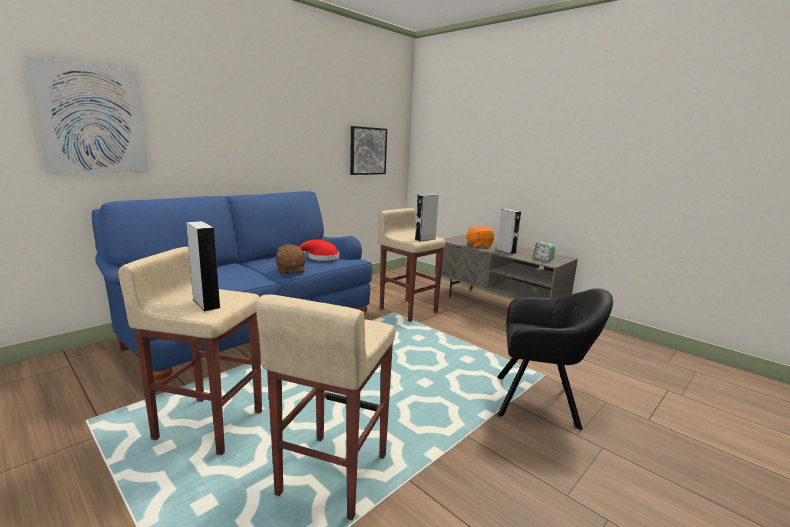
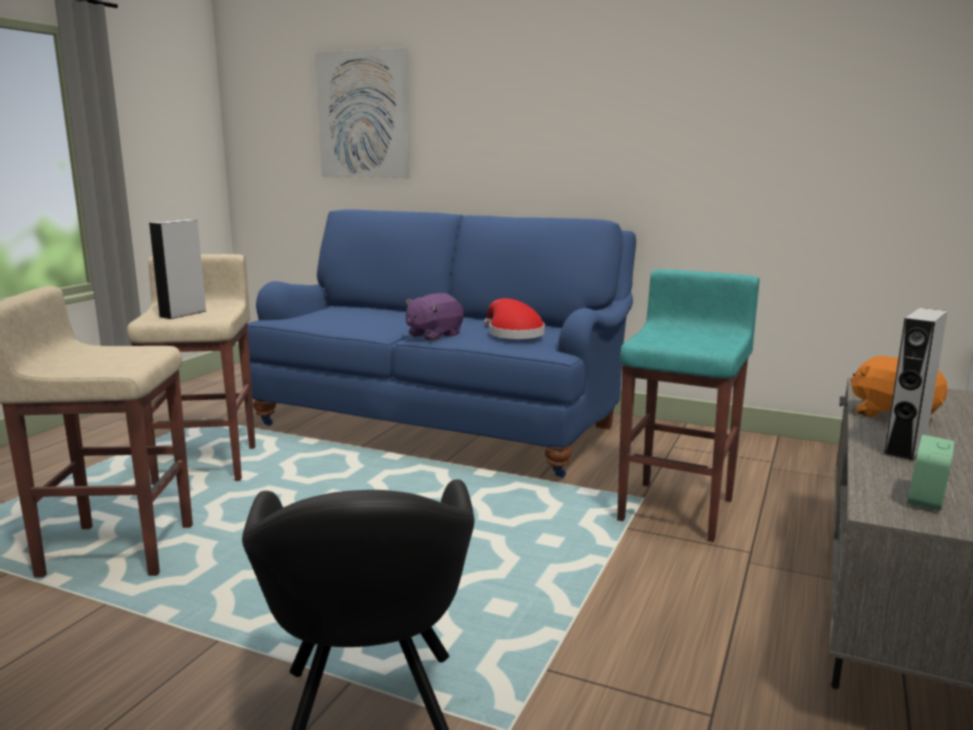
camera: 70 degrees right, 0 degrees up
(290, 271) = (433, 335): brown plush toy -> purple plush toy
(368, 151) = (830, 142): picture -> none
(408, 310) = (678, 509): beige stool -> turquoise stool
(425, 239) = (682, 345): grey speaker -> none

